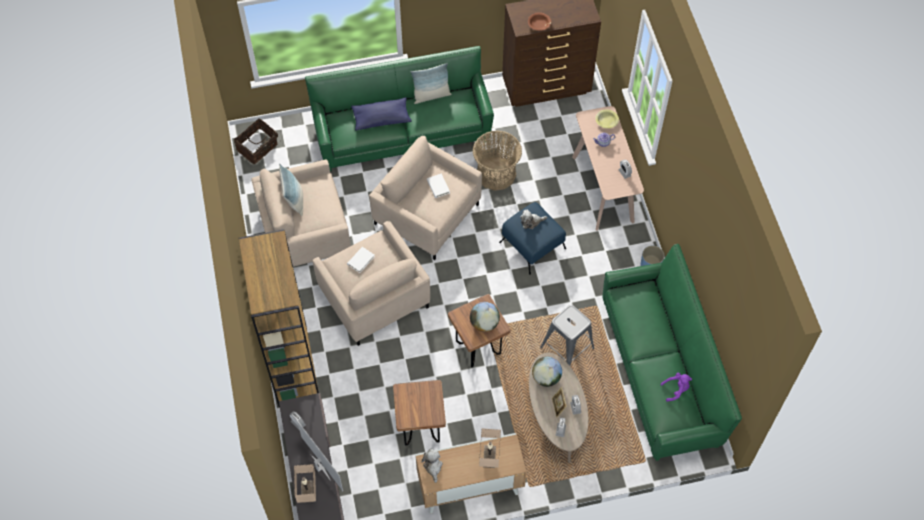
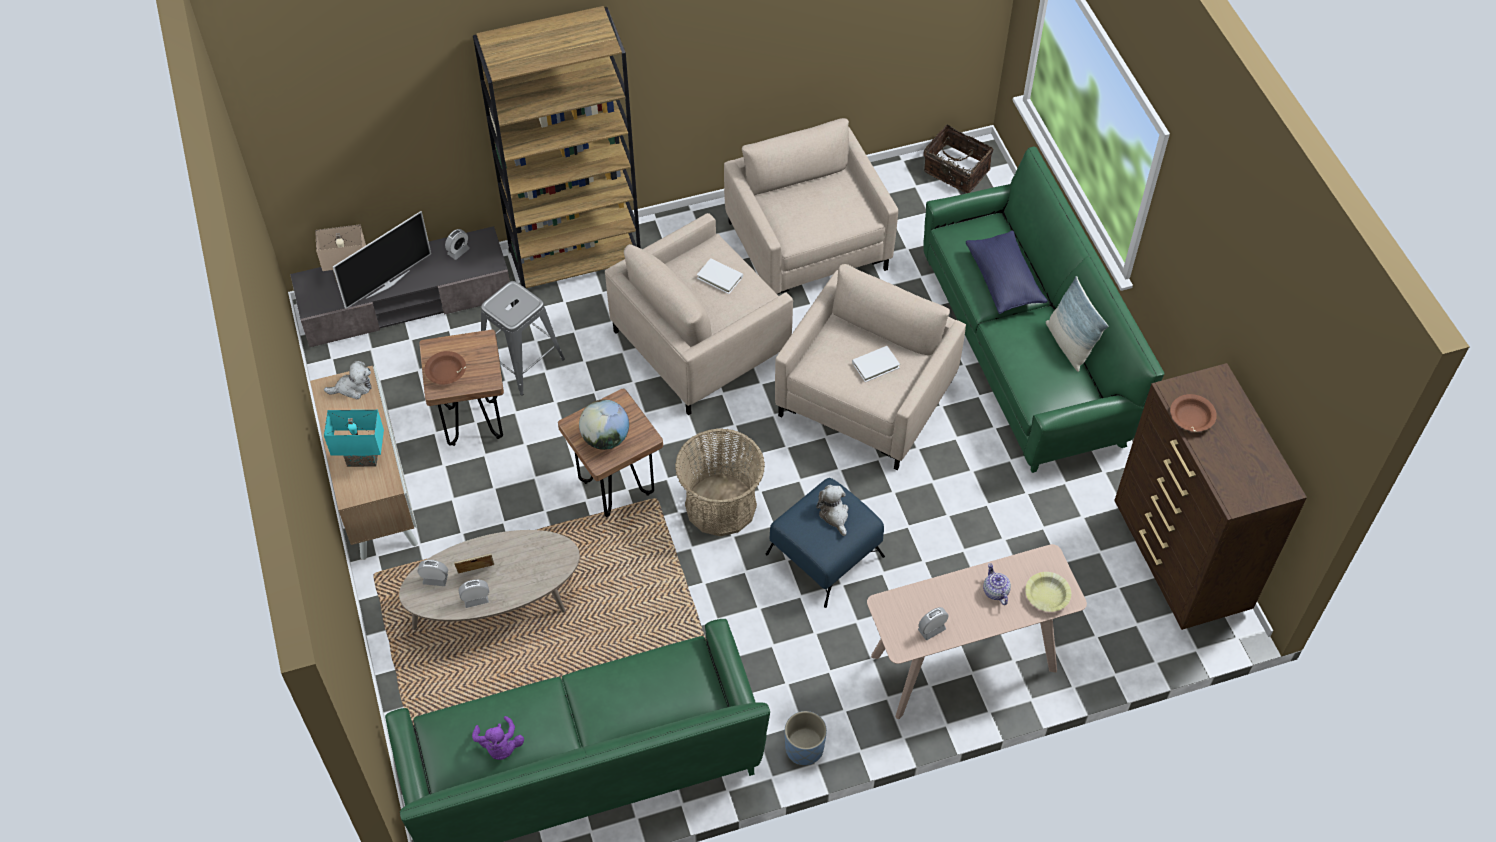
camera: 85 degrees right, 5 degrees down
(294, 200) = (821, 186): pillow -> none
(425, 412) = (446, 372): none -> brown bowl
(490, 459) = (362, 460): beige table lamp -> turquoise table lamp
(496, 174) = (966, 491): basket -> basket (720, 505)
(546, 378) = (531, 554): globe -> none
(566, 348) = (625, 617): grey stool -> grey stool (522, 360)

